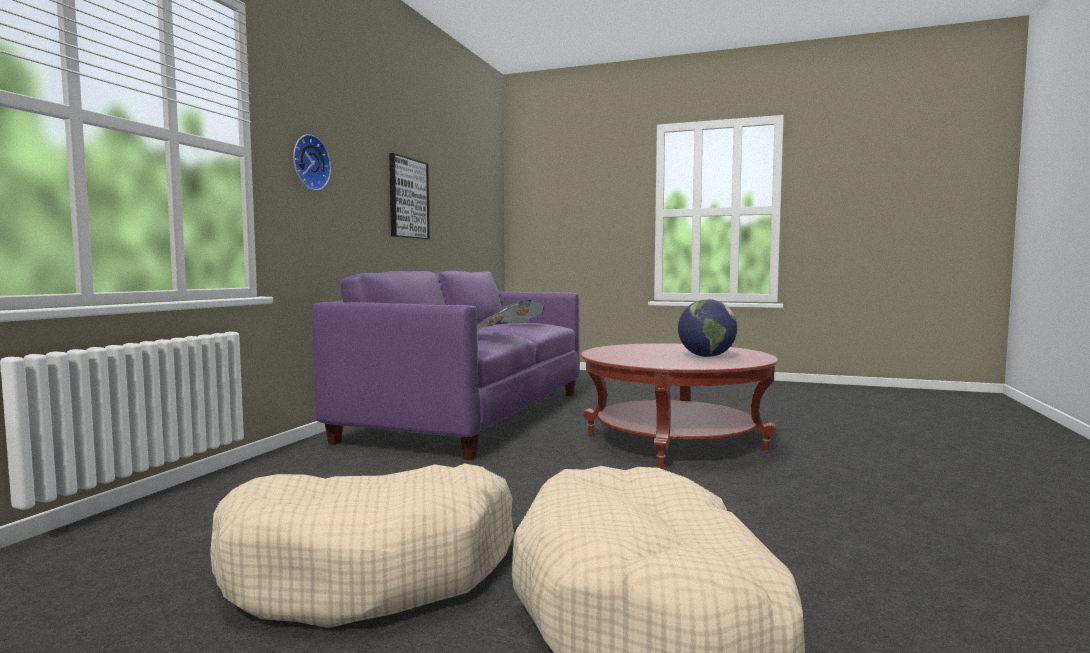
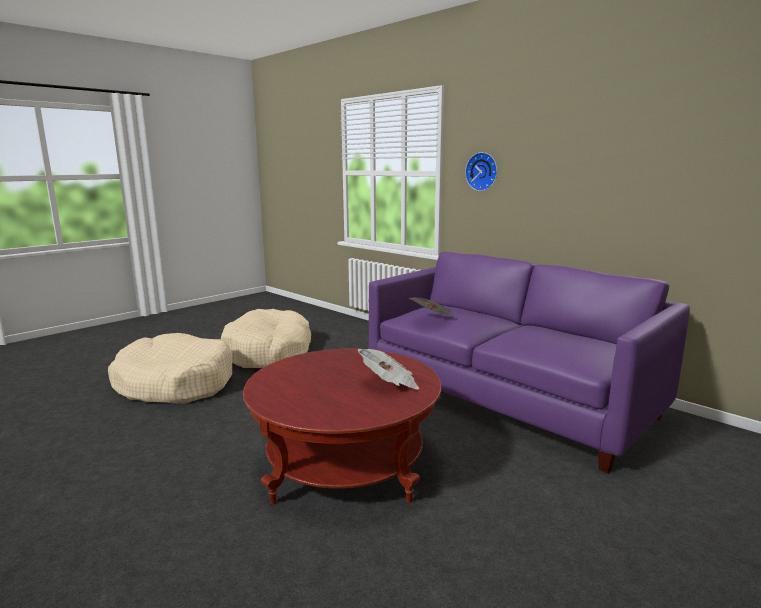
camera: 115 degrees right, 10 degrees up
(408, 198) = (609, 186): picture -> none
(521, 325) = (540, 340): newspaper -> newspaper (389, 384)
(706, 356) = (312, 387): globe -> none

